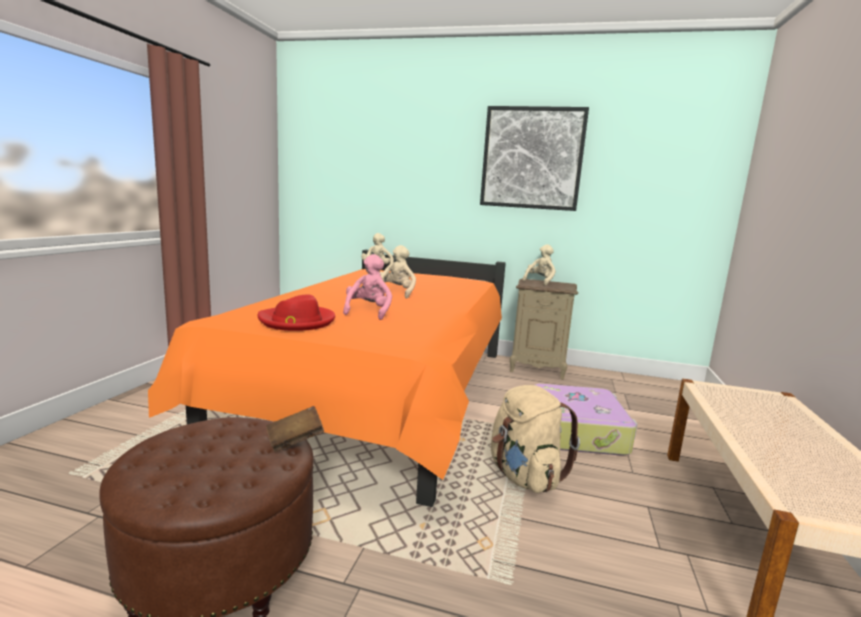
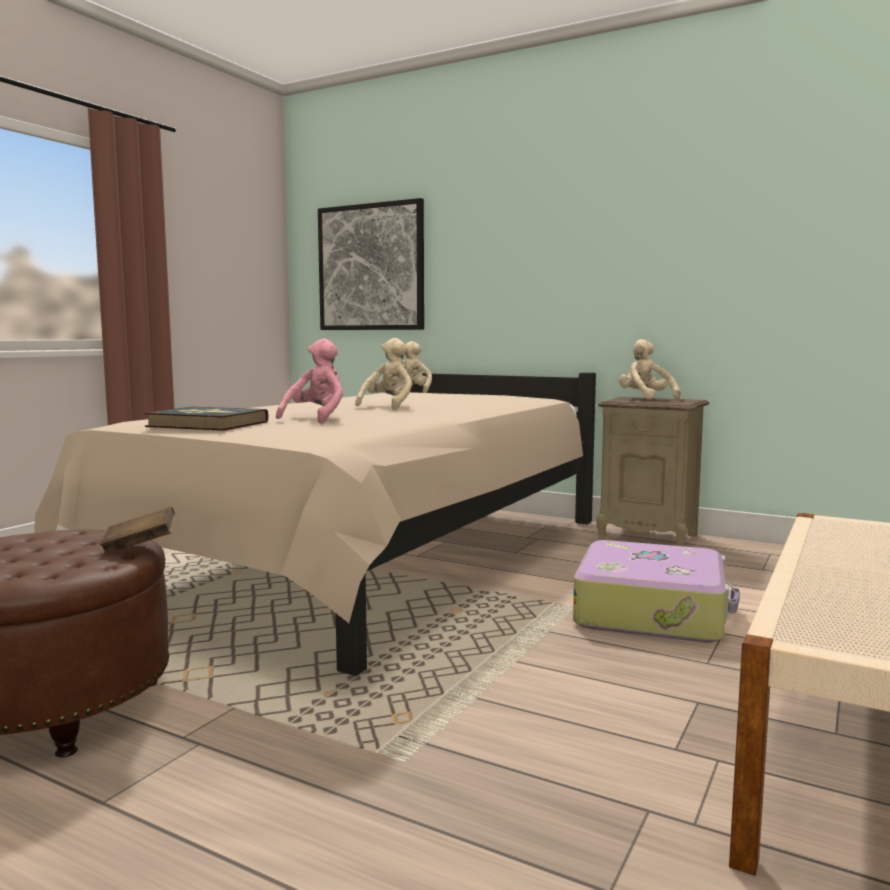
camera: 15 degrees right, 5 degrees down
(297, 321) = (207, 424): red hat -> book
(379, 396) = (373, 561): orange bed -> beige bed
(524, 476) = (521, 655): beige backpack -> none
(532, 158) = (626, 211): picture -> picture (371, 267)
(540, 282) = (645, 398): beige plush toy -> beige plush toy turned 75 degrees counterclockwise

